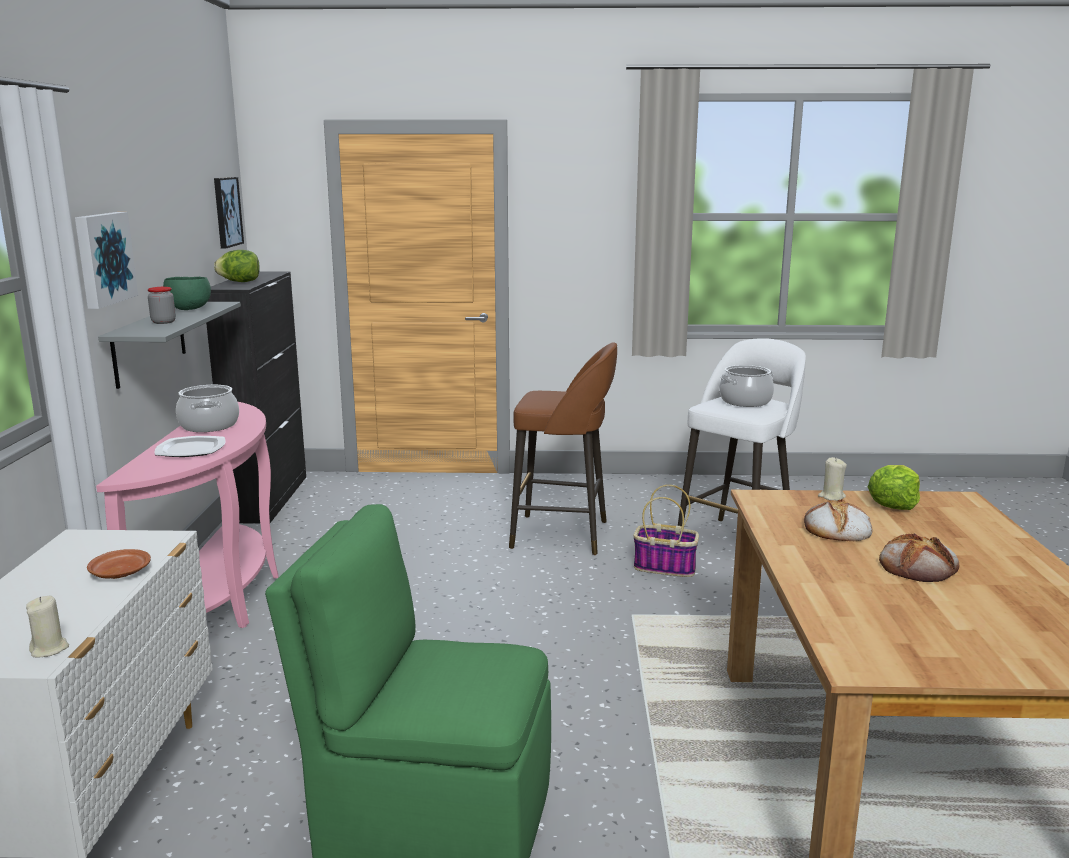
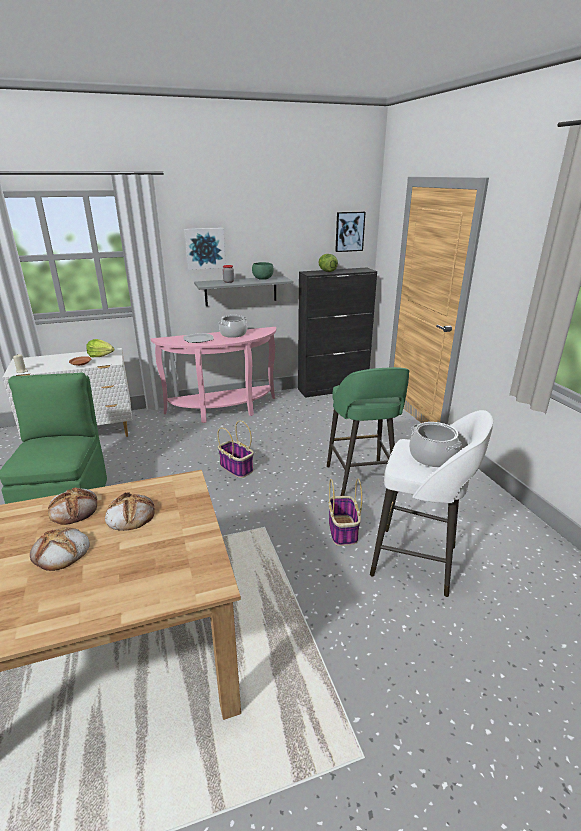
camera: 70 degrees right, 10 degrees up
(454, 615) = (237, 468): none -> basket
(563, 535) = (361, 480): brown stool -> green stool
(817, 560) = (74, 509): none -> bread
(831, 496) = (198, 511): beige candle -> none
(893, 503) = (191, 542): lettuce -> lettuce (101, 355)

